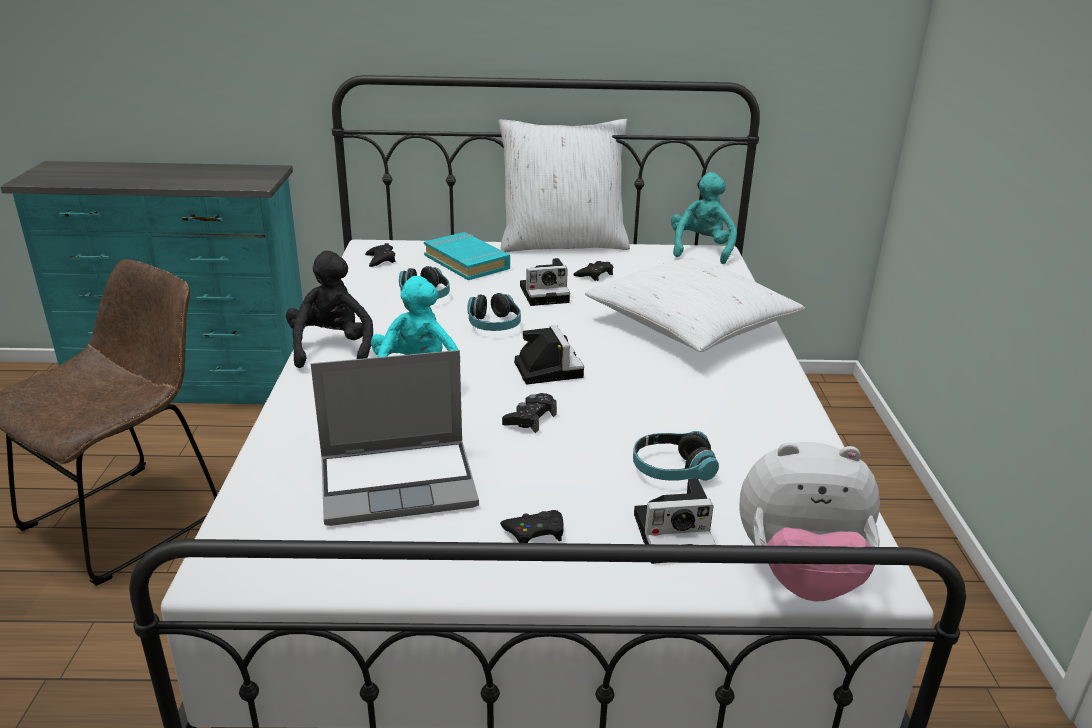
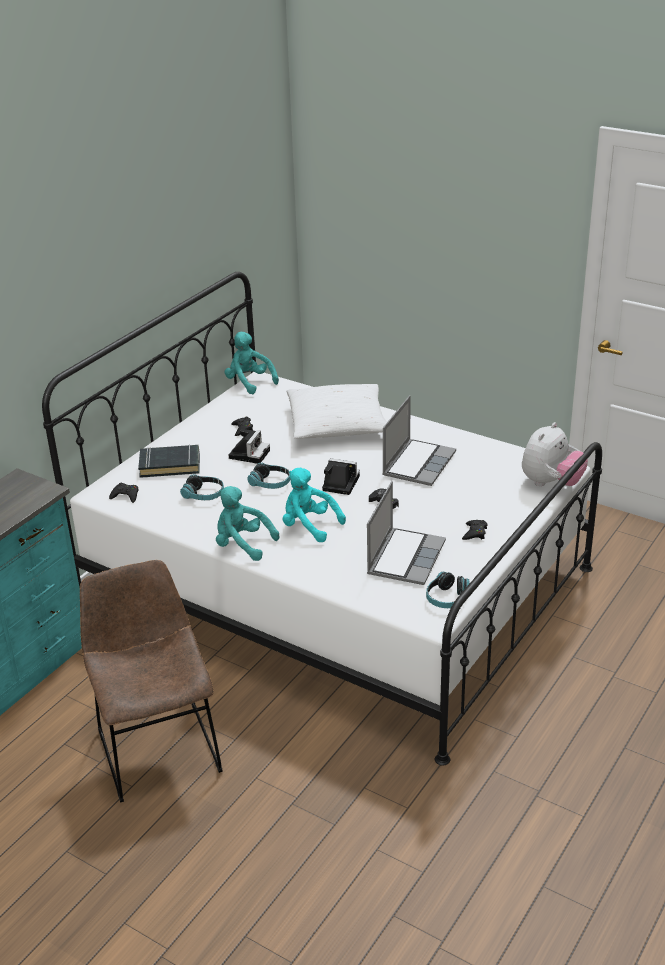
camera: 55 degrees left, 5 degrees up
(332, 349) = (242, 545): black plush toy -> turquoise plush toy
(467, 262) = (170, 465): turquoise book -> black book
(562, 243) = (182, 423): white pillow -> none
(672, 469) = (460, 483): headphones -> headphones (447, 598)
(675, 534) = (505, 500): camera -> none
(678, 413) = (418, 463): none -> laptop

